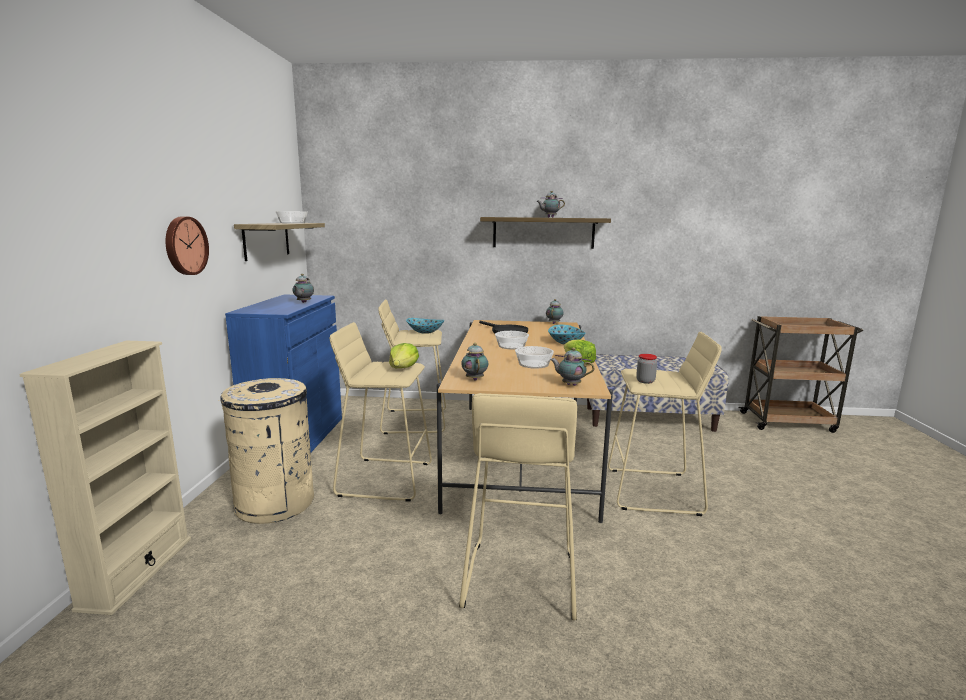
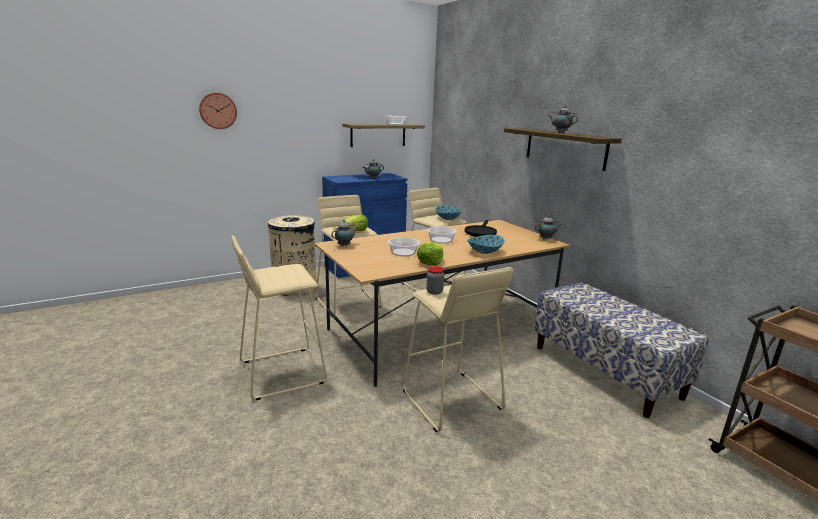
camera: 55 degrees right, 5 degrees up
(137, 572) = (221, 286): beige bookcase -> none
(184, 246) = (294, 134): wall clock -> wall clock (217, 110)
(570, 384) = (368, 268): teapot -> none

